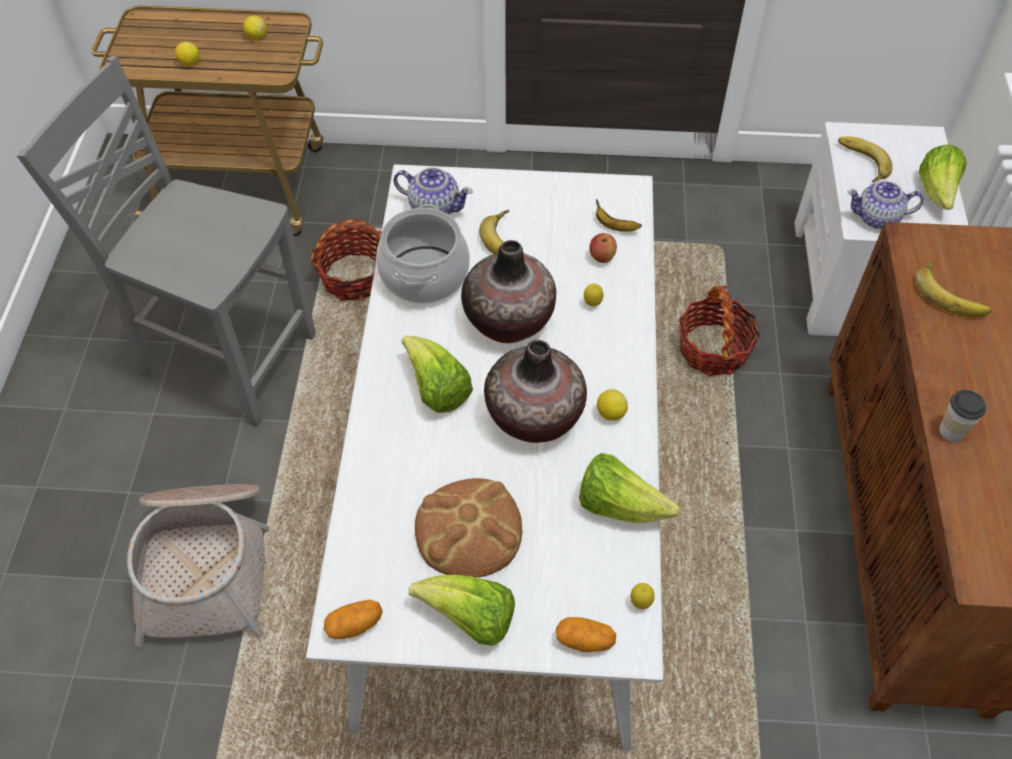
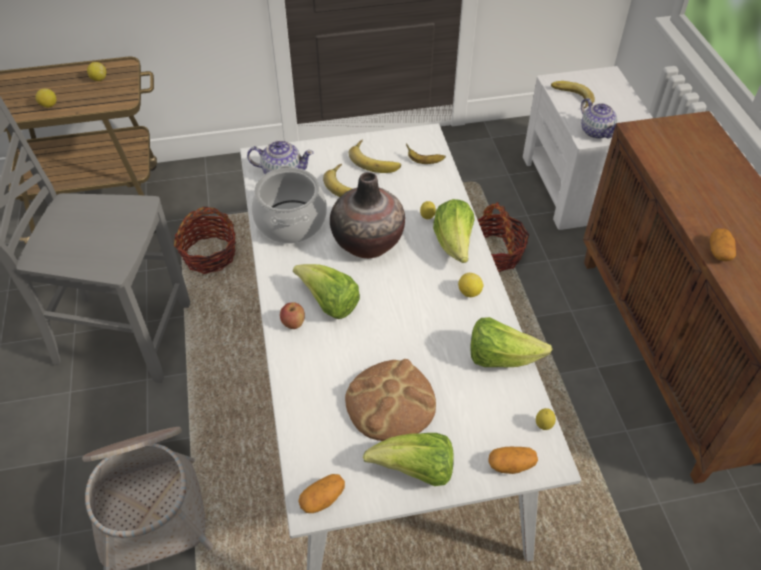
camera: 15 degrees left, 5 degrees down
(534, 416) = (412, 307): vase -> none
(601, 257) = (422, 184): apple -> apple (293, 323)
(878, 218) = (596, 131): teapot -> teapot turned 105 degrees counterclockwise
(937, 192) = (629, 108): lettuce -> lettuce (454, 244)
(952, 293) = (680, 161): banana -> banana (375, 160)
(952, 431) = (719, 252): cup -> potato

